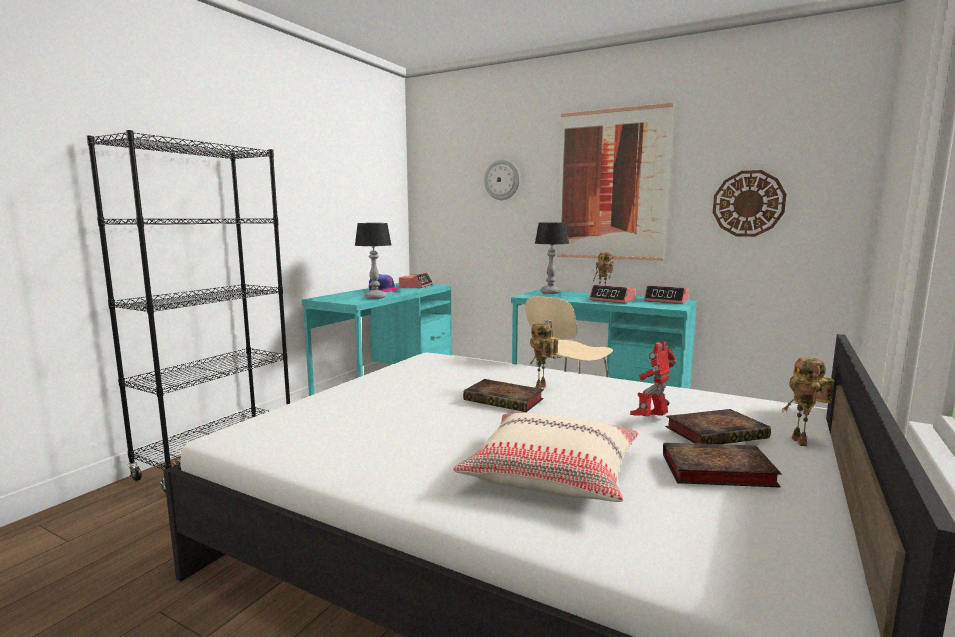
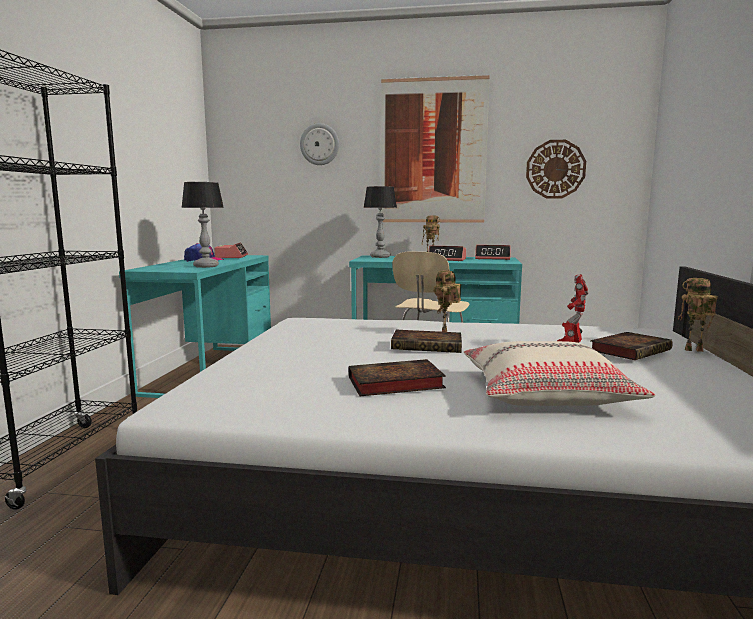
camera: 20 degrees left, 0 degrees up
(714, 471) = (663, 375): book -> book (393, 384)
(802, 442) = (693, 350): toy robot -> toy robot turned 120 degrees clockwise

